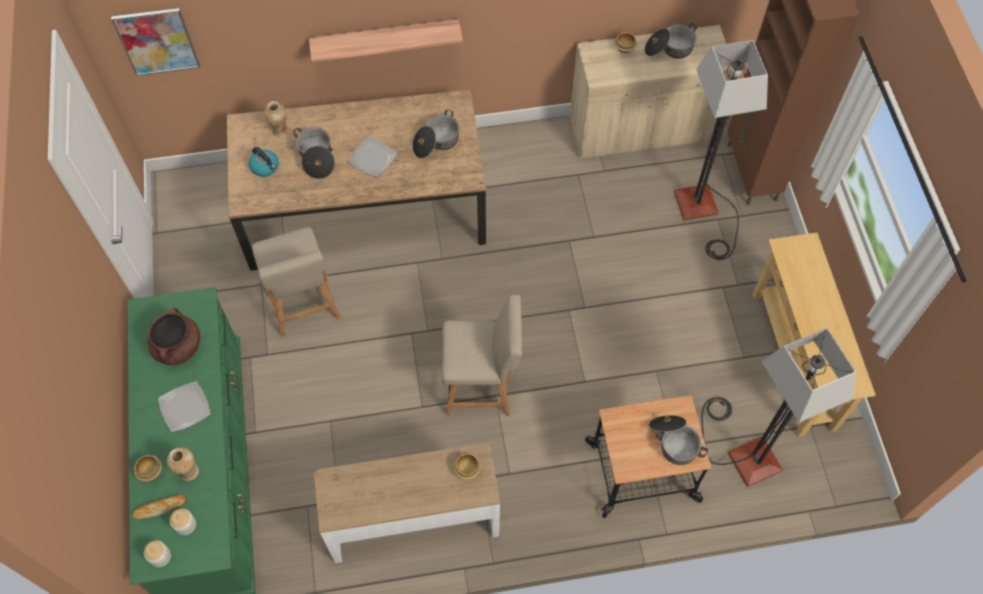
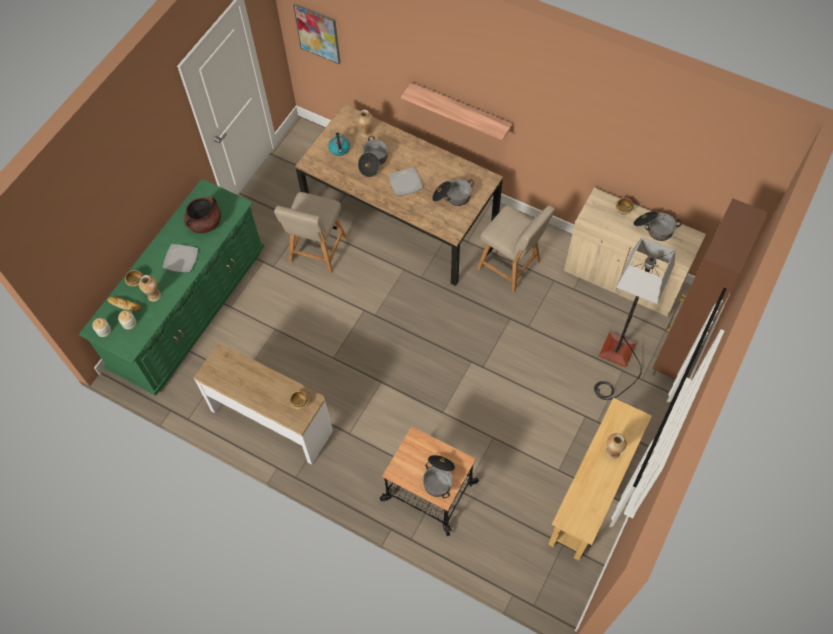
camera: 40 degrees right, 0 degrees up
(482, 386) = (378, 371): beige chair -> beige chair (511, 266)
(743, 451) = (504, 527): floor lamp -> none
(814, 292) = (612, 452): none -> vase

